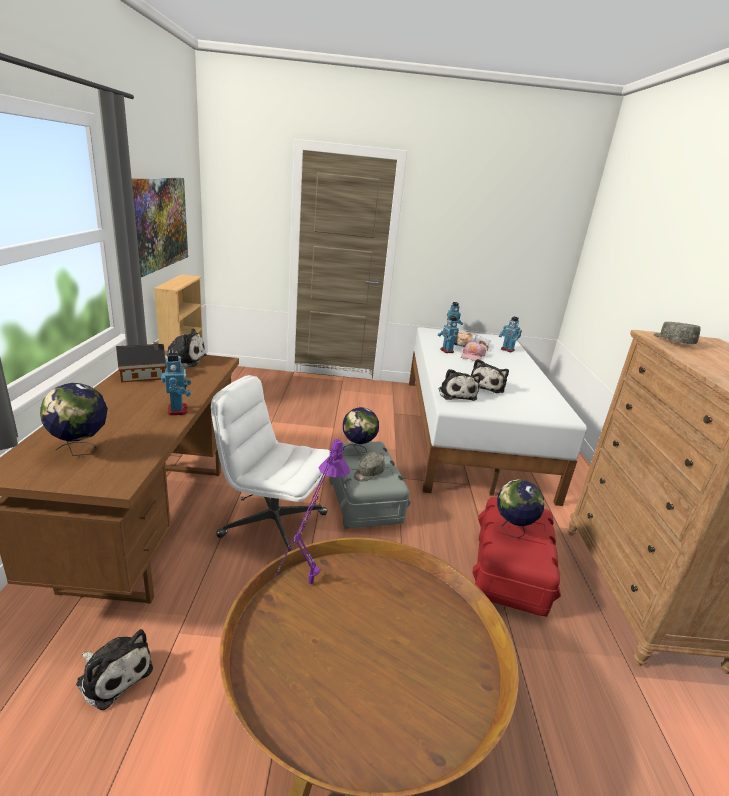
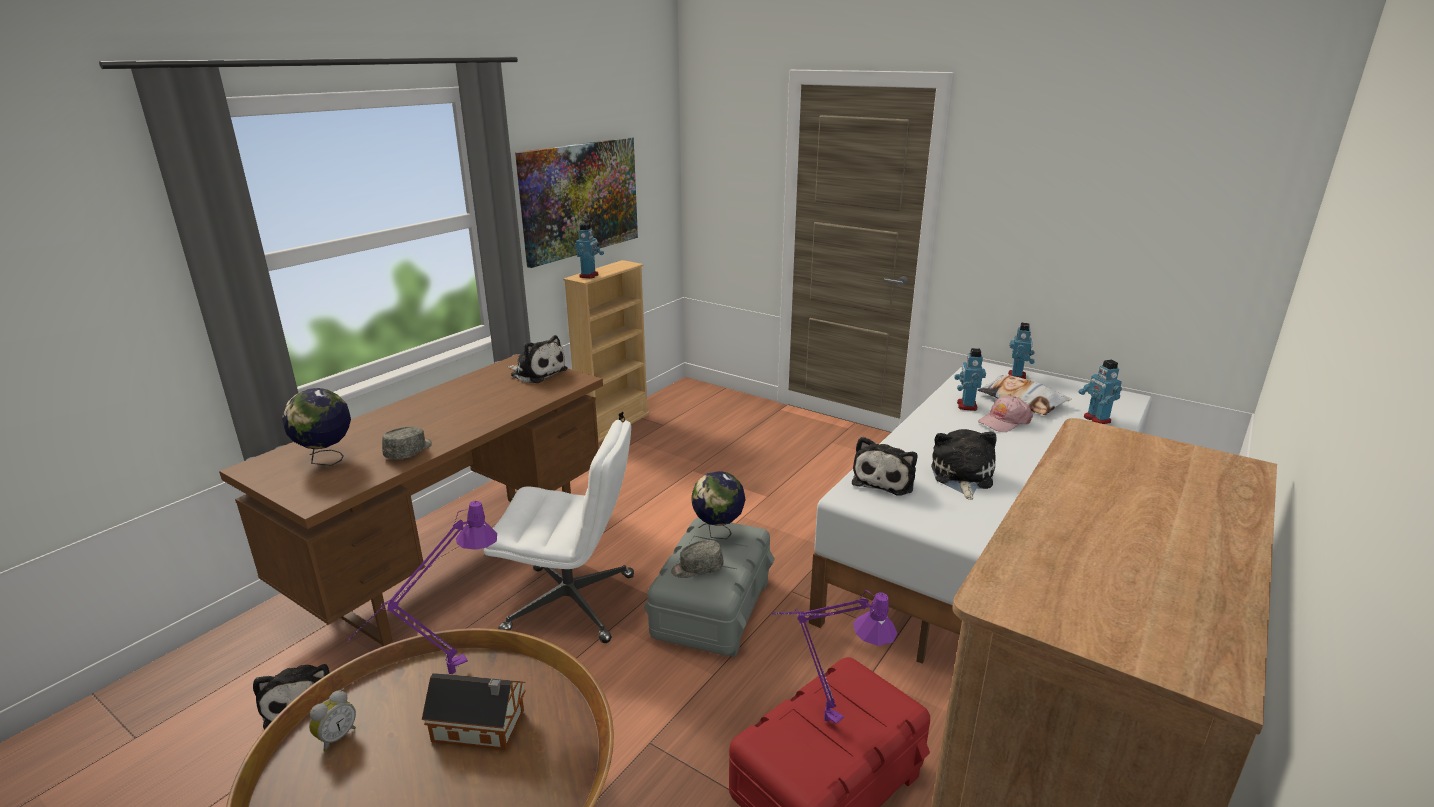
camera: 35 degrees right, 0 degrees up
(145, 375) = (476, 387): toy house -> toy house (482, 726)
(178, 410) = (457, 434): toy robot -> toy robot (589, 276)
(272, 524) = (572, 603): white office chair -> white office chair turned 135 degrees clockwise
(274, 661) = (336, 737): none -> alarm clock
(487, 386) = (961, 477): plush toy -> plush toy turned 135 degrees clockwise
(512, 530) = (819, 715): globe -> purple table lamp
(672, 341) = (1113, 452): grey cap -> grey cap (409, 451)

